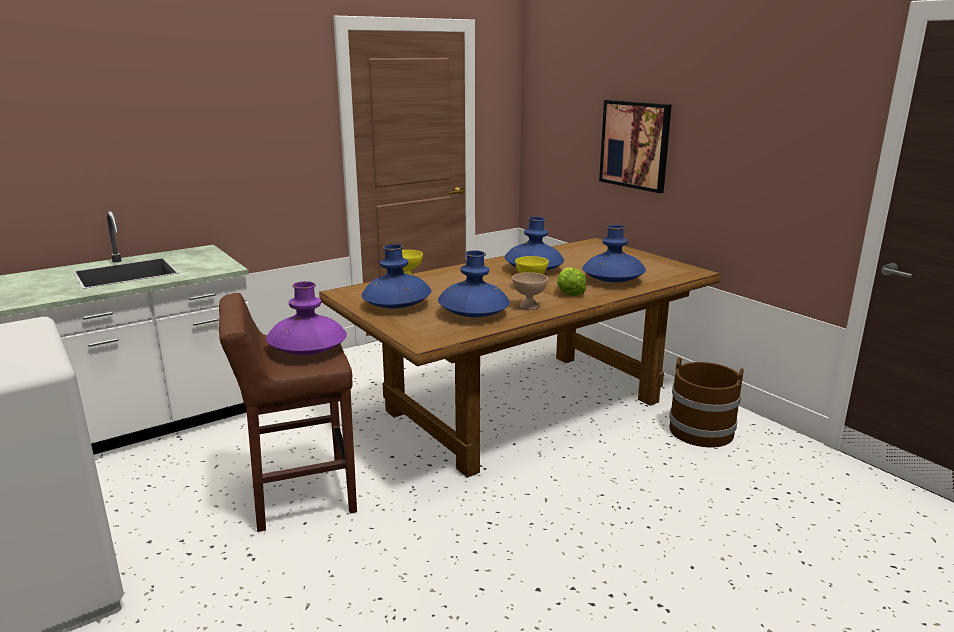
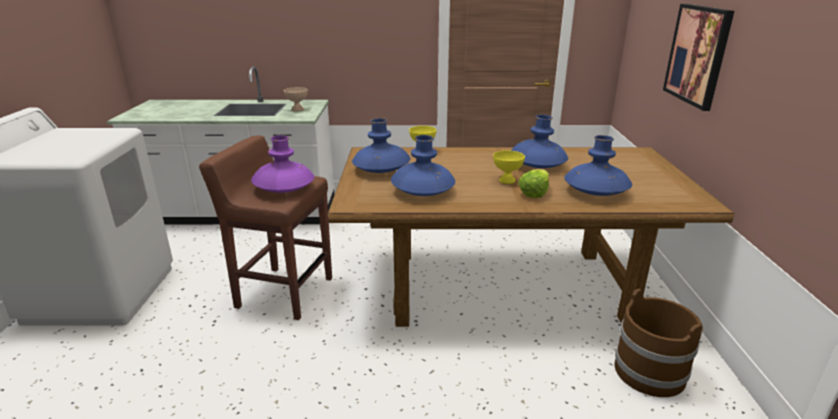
camera: 35 degrees right, 5 degrees up
(529, 307) = (476, 197): beige bowl -> beige bowl (297, 110)

